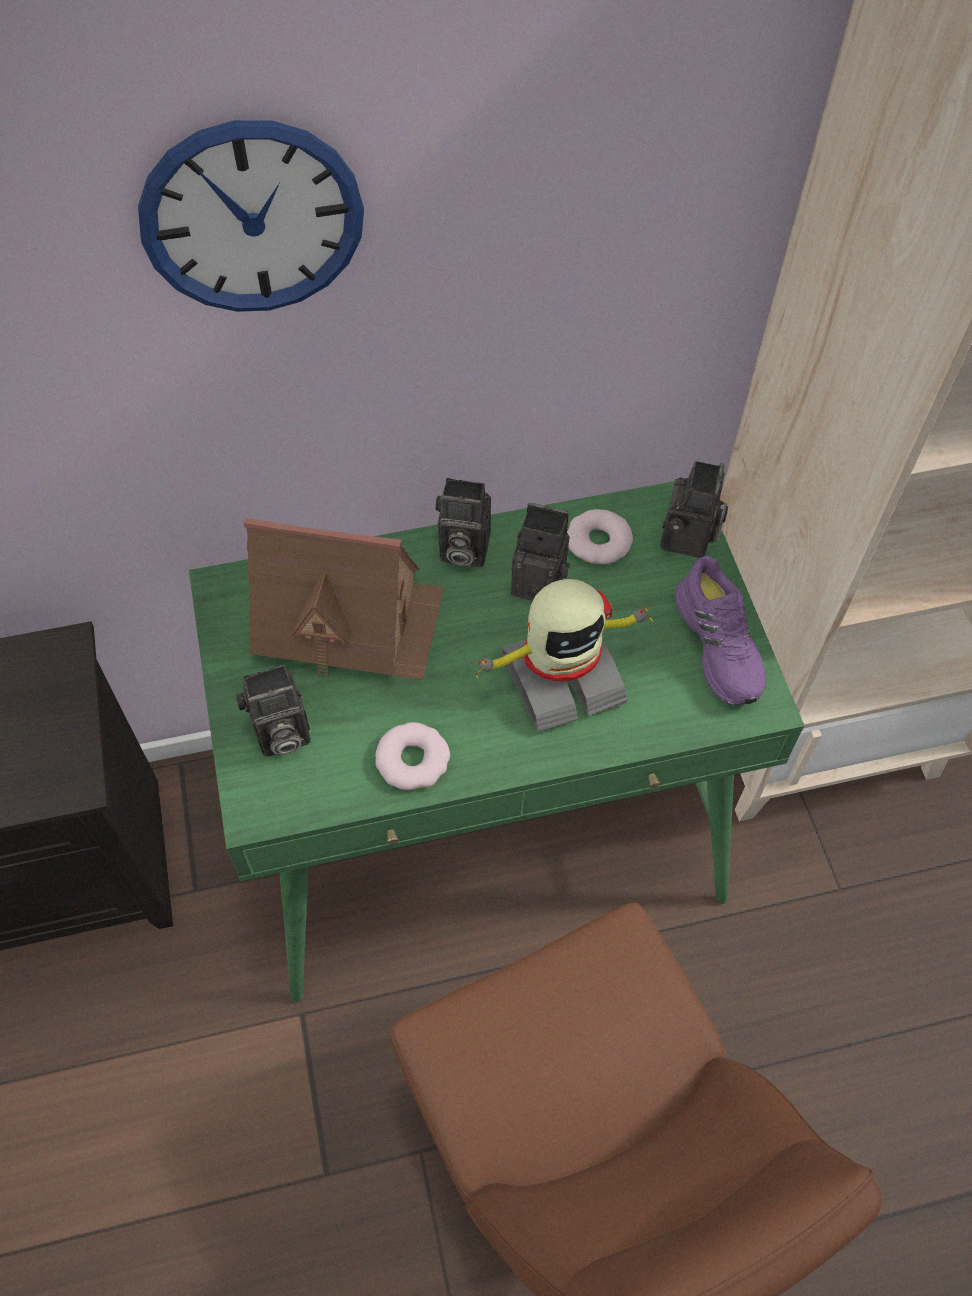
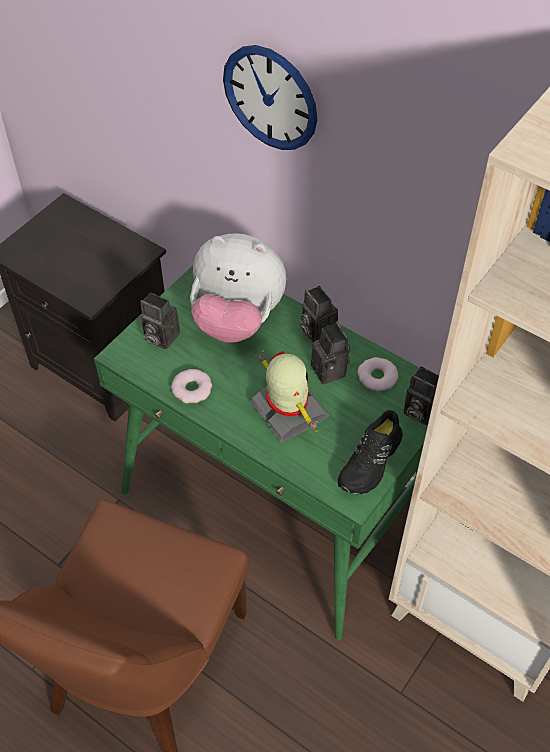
camera: 50 degrees right, 5 degrees down
(348, 621) = (237, 319): toy house -> plush toy
(561, 676) = (288, 412): toy robot -> toy robot turned 150 degrees counterclockwise
(689, 540) = (418, 411): camera -> camera turned 60 degrees clockwise
(720, 644) = (371, 462): purple shoe -> black shoe

